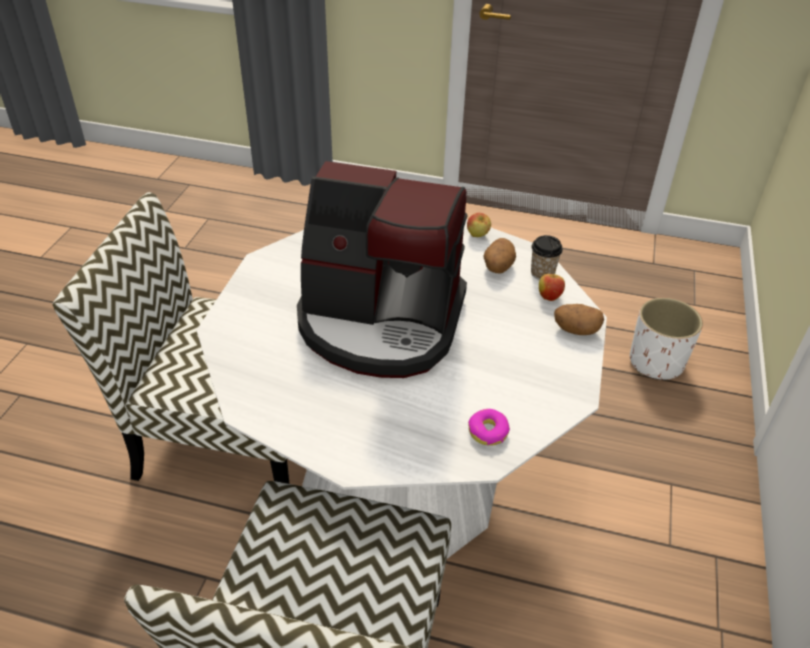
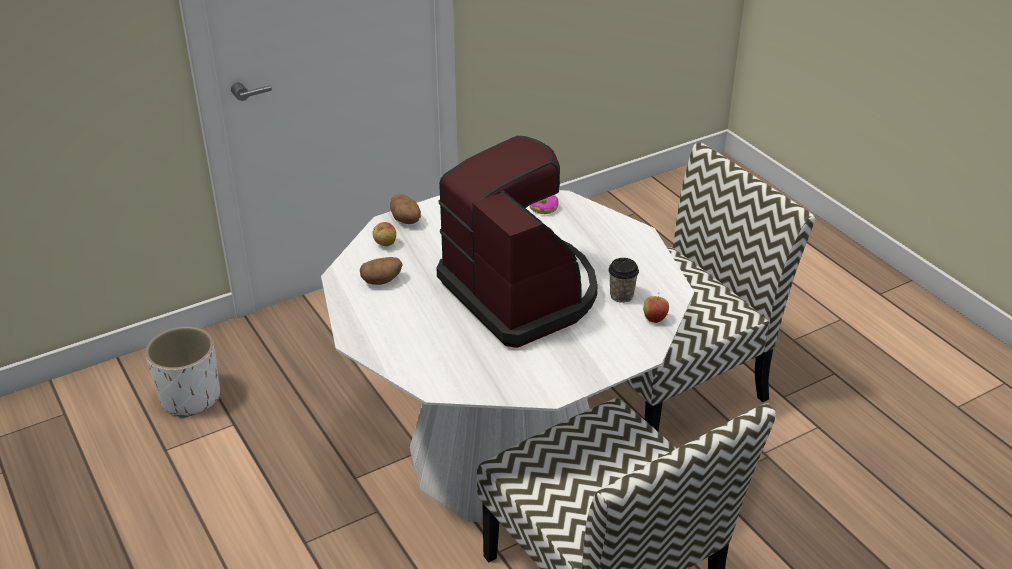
camera: 135 degrees left, 5 degrees down
(477, 236) = (351, 311): apple -> apple (655, 319)
(542, 273) = (360, 260): cup -> cup (621, 295)

